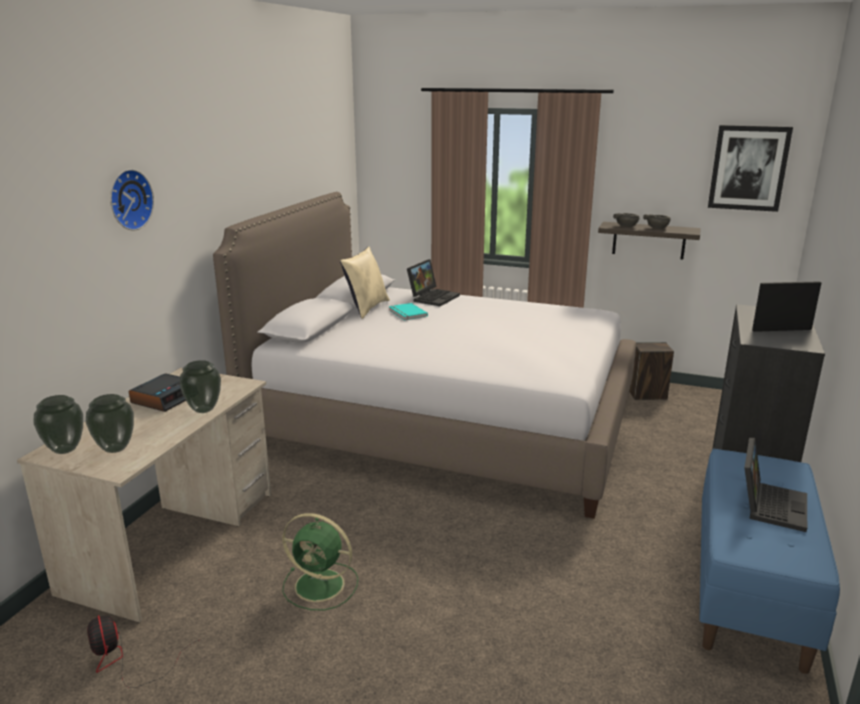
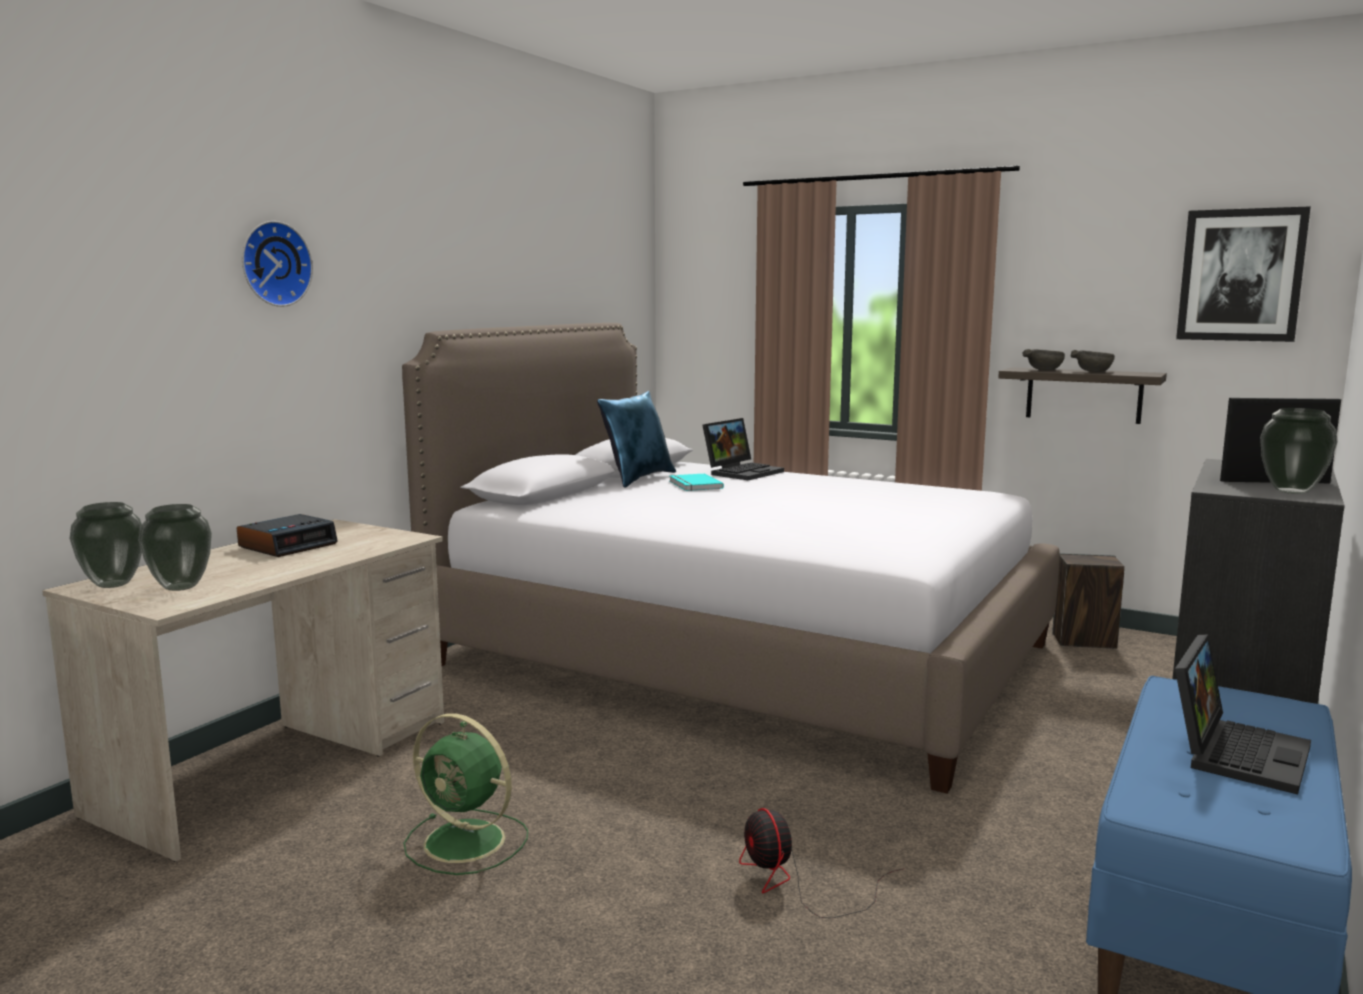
camera: 10 degrees right, 10 degrees down
(125, 660) = (130, 908): fan -> fan (797, 884)
(203, 410) = (332, 558): vase -> vase (1292, 491)
(366, 308) = (638, 479): beige pillow -> blue pillow

